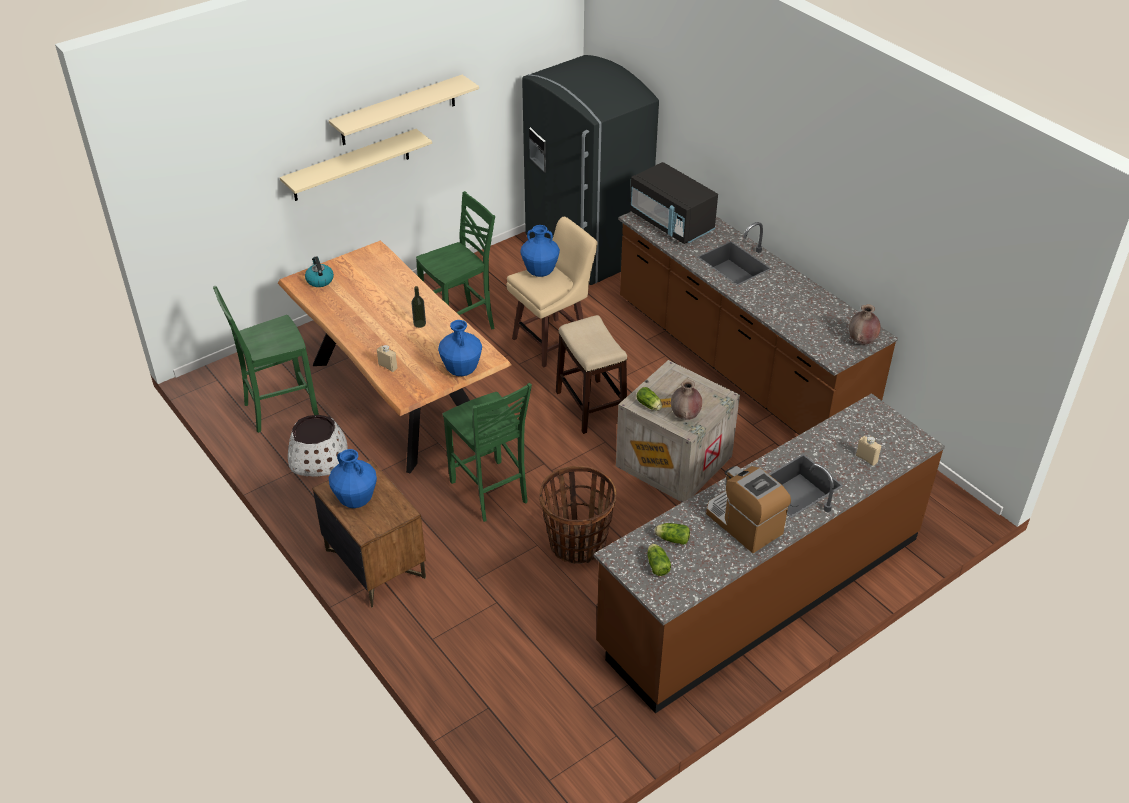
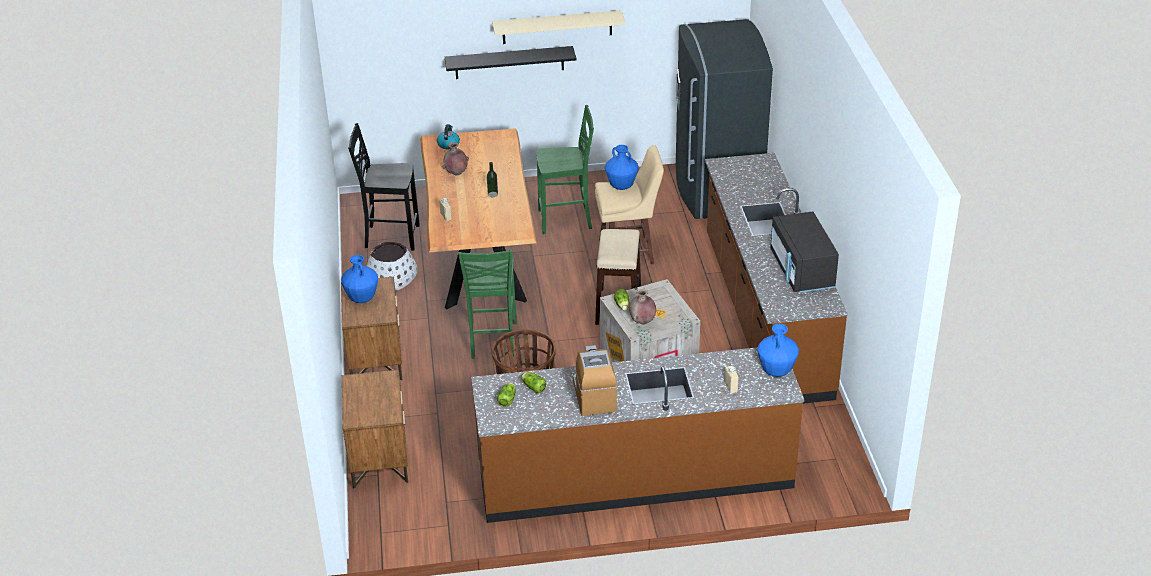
camera: 30 degrees right, 5 degrees down
(278, 409) = (390, 237): green chair -> black chair
(351, 165) = (509, 62): beige shelf -> black shelf
(461, 370) = (494, 234): blue vase -> blue vase (776, 371)
(473, 685) = (379, 458): none -> brown nightstand
(671, 223) = (743, 175): black microwave -> black microwave (801, 271)
(861, 342) = (813, 306): brown vase -> brown vase (456, 173)

